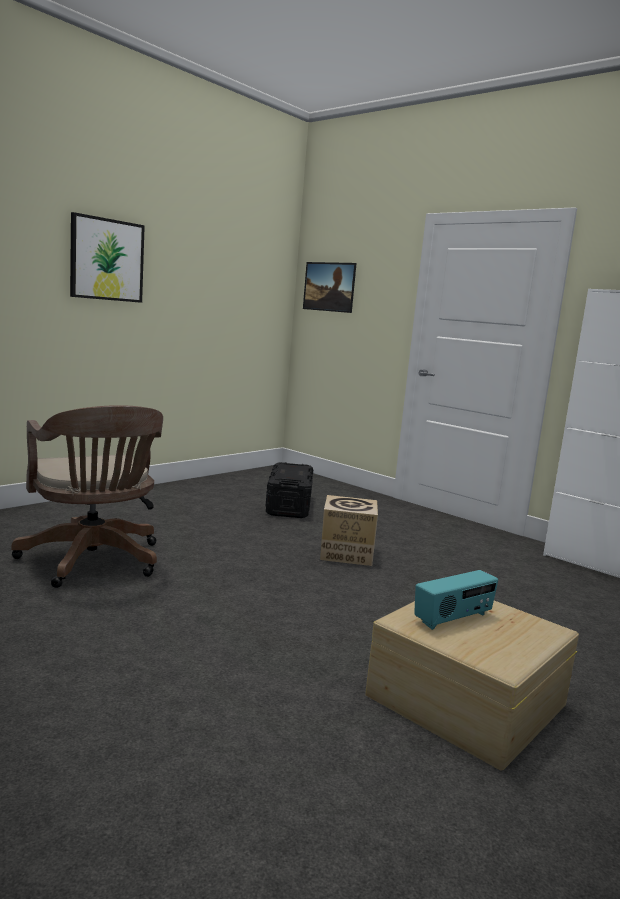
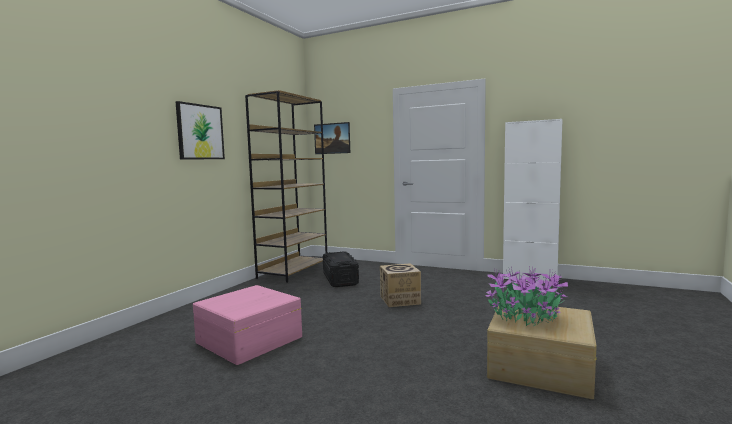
camera: 15 degrees left, 5 degrees down
(94, 562) = (248, 339): brown office chair -> pink storage box
(235, 481) = (293, 271): none -> brown bookcase
(453, 619) = (526, 318): radio -> potted plant

